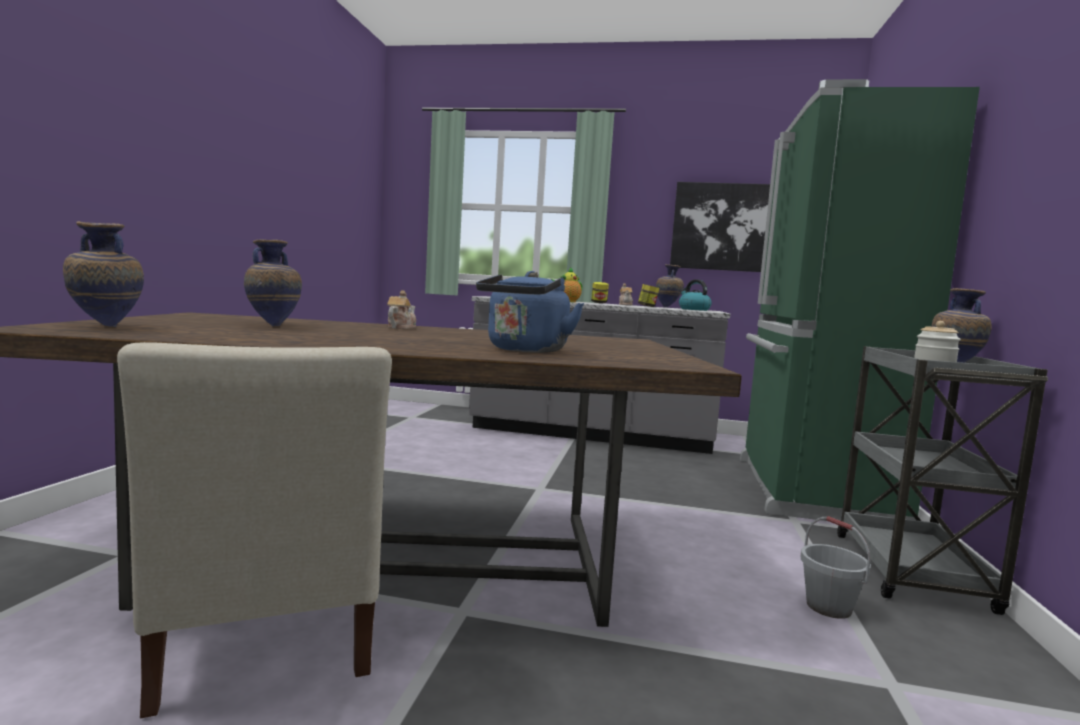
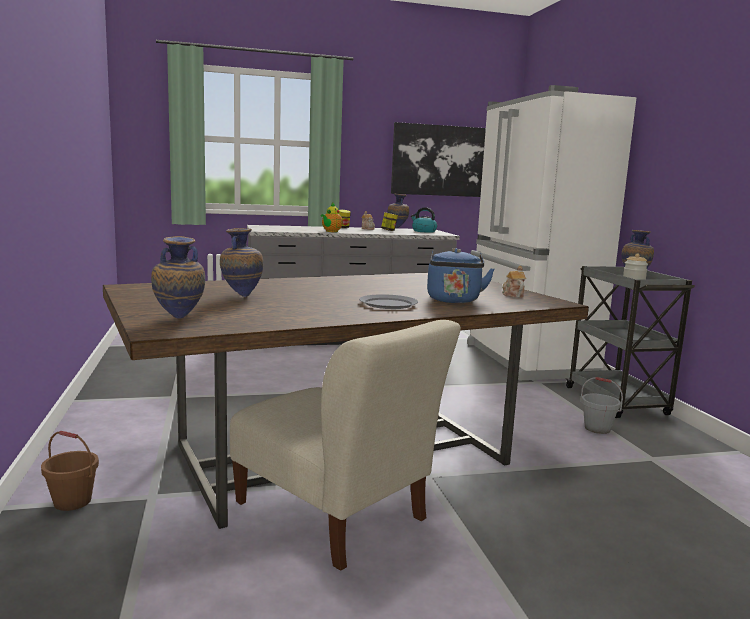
camera: 25 degrees left, 5 degrees up
(54, 541) = (72, 502): none -> brown bucket
(400, 327) = (304, 282): teapot -> teapot (512, 295)
(415, 343) = (388, 304): none -> grey plate
(809, 490) = (526, 360): green fridge -> white fridge

